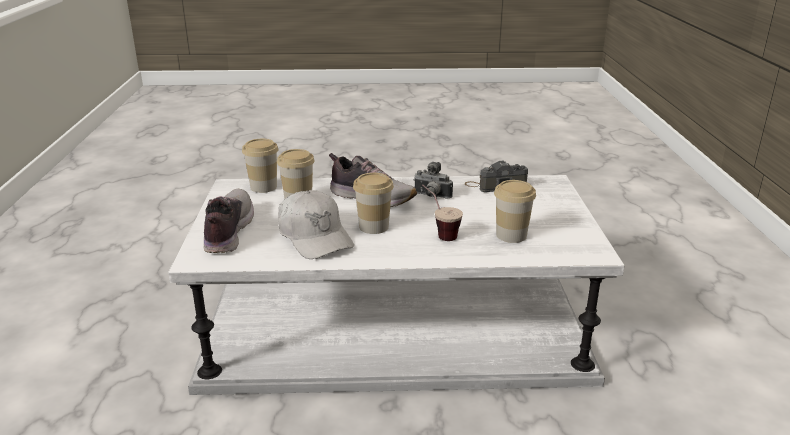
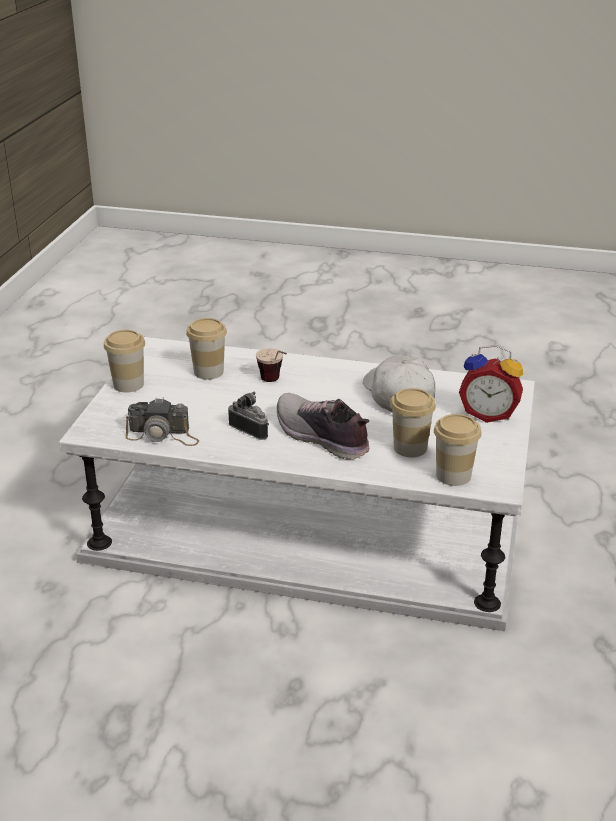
camera: 165 degrees left, 5 degrees up
(227, 231) = (488, 414): shoe -> alarm clock
(374, 227) = (335, 399): cup -> cup (128, 384)

